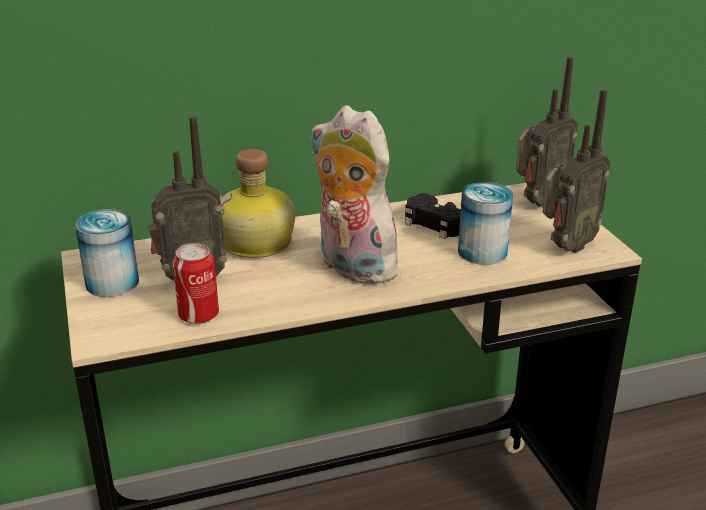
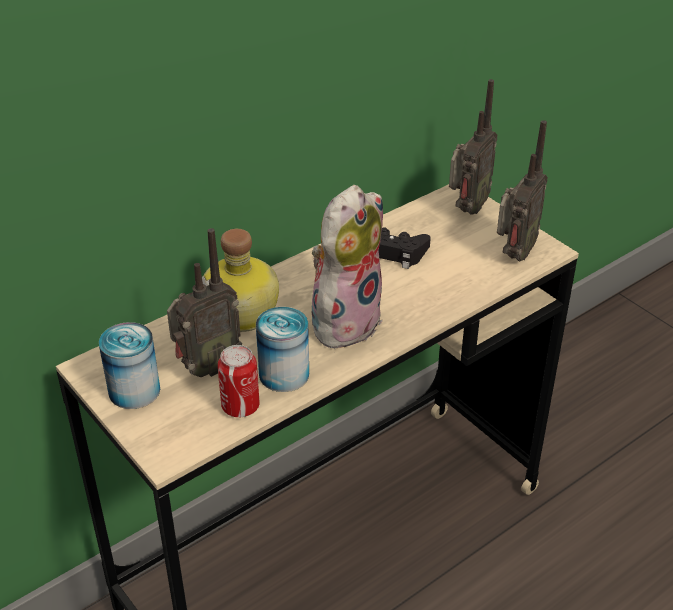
camera: 20 degrees left, 10 degrees up
(351, 267) = (344, 320): plush toy -> plush toy turned 105 degrees clockwise
(482, 252) = (447, 276): can -> can (284, 374)

